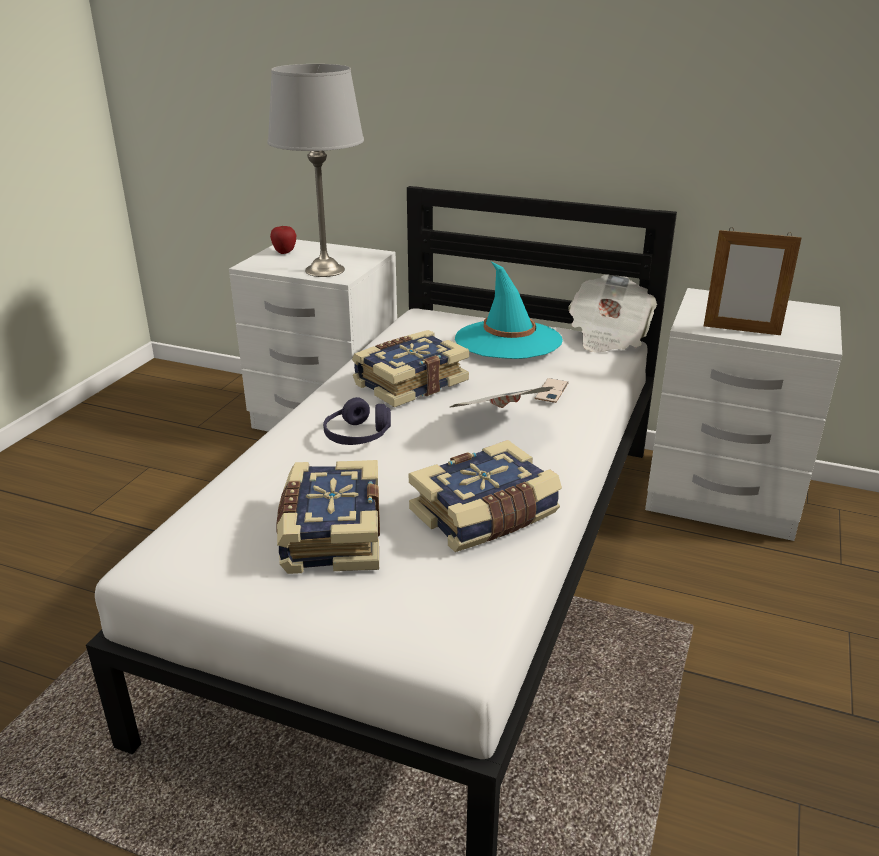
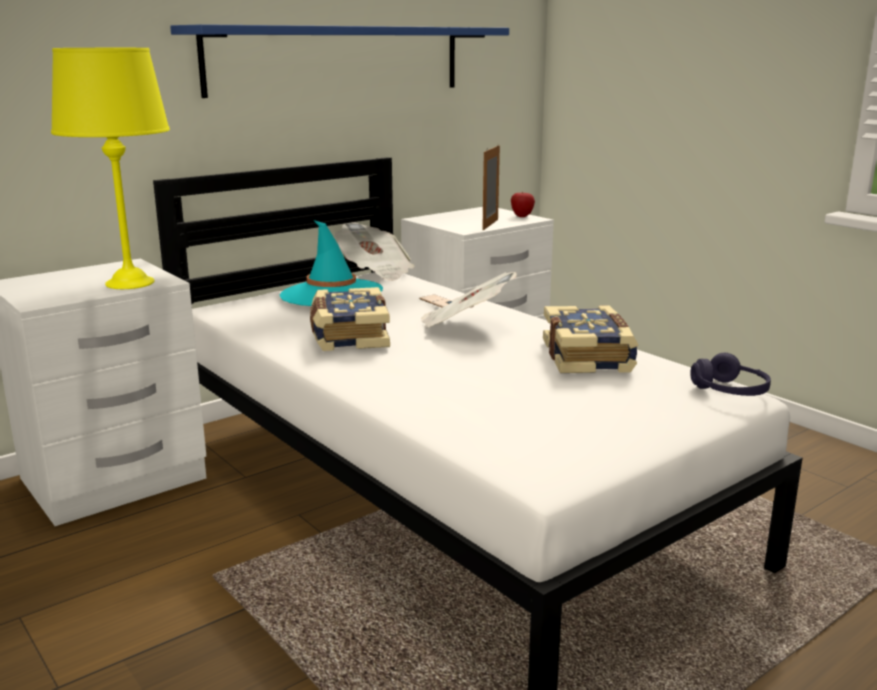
camera: 60 degrees left, 10 degrees down
(284, 252) = (34, 287): apple -> apple (522, 216)
(325, 270) = (130, 282): grey table lamp -> yellow table lamp
(330, 535) = (564, 406): book -> none
(358, 436) = (416, 369): purple headphones -> purple headphones (730, 391)
(635, 87) = (338, 59): none -> blue shelf
(741, 330) = (490, 224): picture frame -> picture frame turned 150 degrees clockwise

